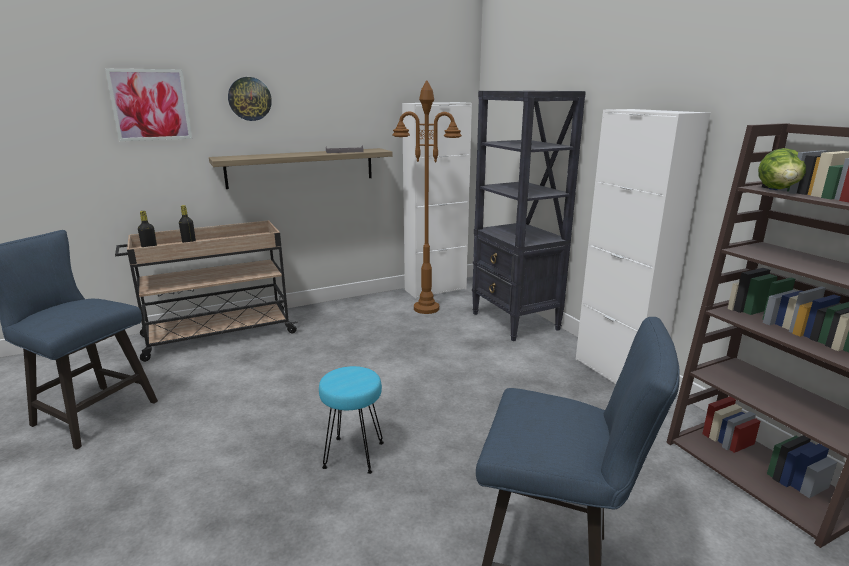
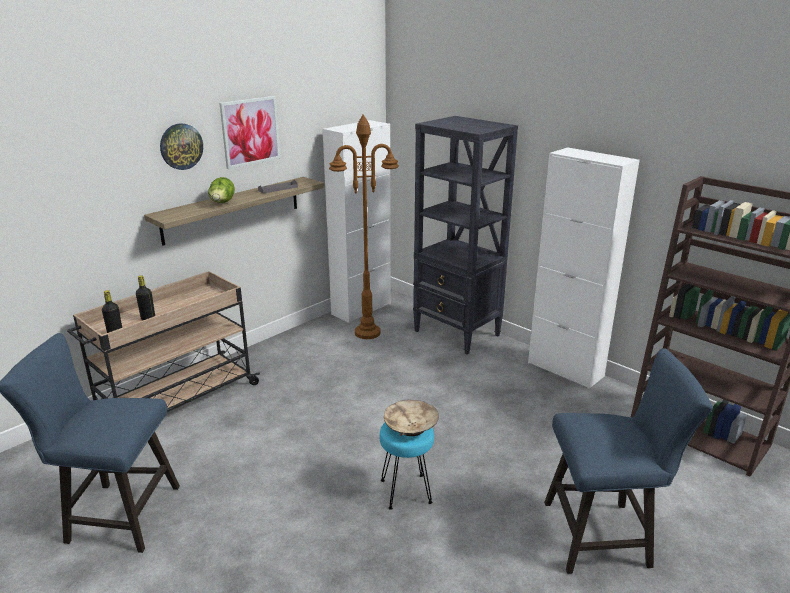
camera: 20 degrees left, 5 degrees up
(150, 105) = (83, 169): picture -> picture (250, 131)
(355, 378) = (411, 427): none -> beige bowl
(778, 190) = (705, 231): lettuce -> lettuce (222, 203)

